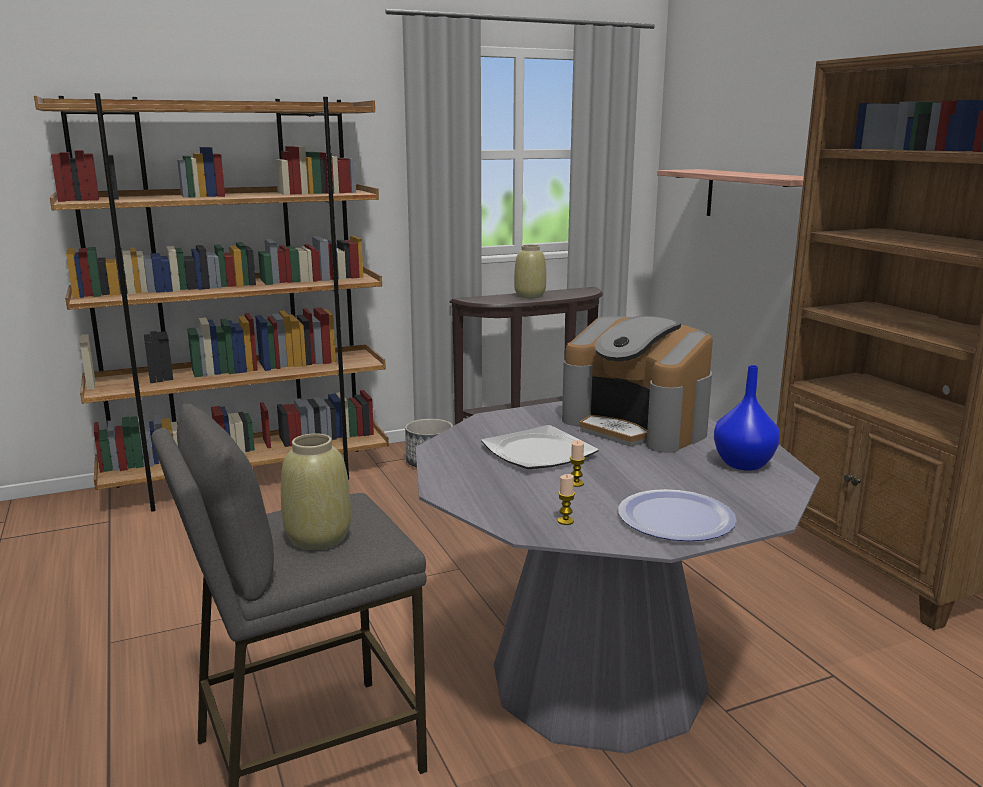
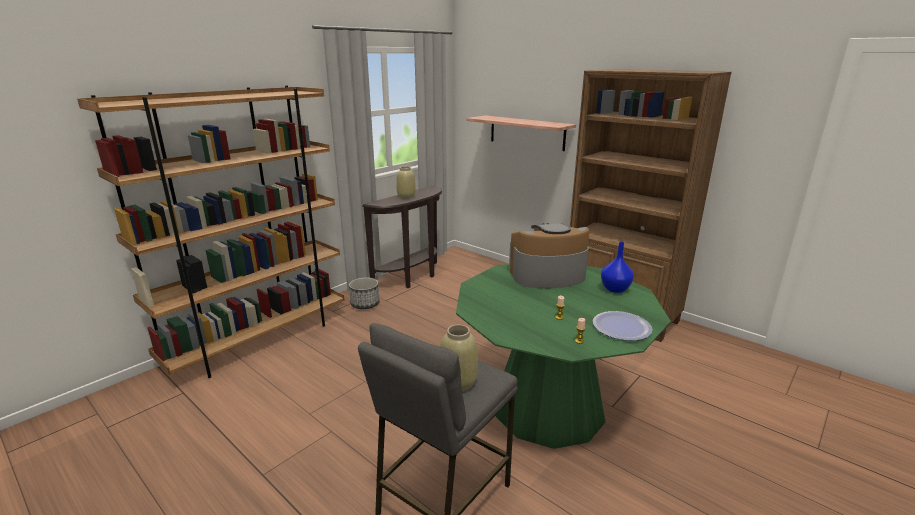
camera: 25 degrees left, 5 degrees up
(538, 453) = (521, 302): plate -> none
(598, 678) = (548, 407): grey dining table -> green dining table
(637, 426) = (547, 275): coffee machine -> coffee machine turned 150 degrees clockwise

